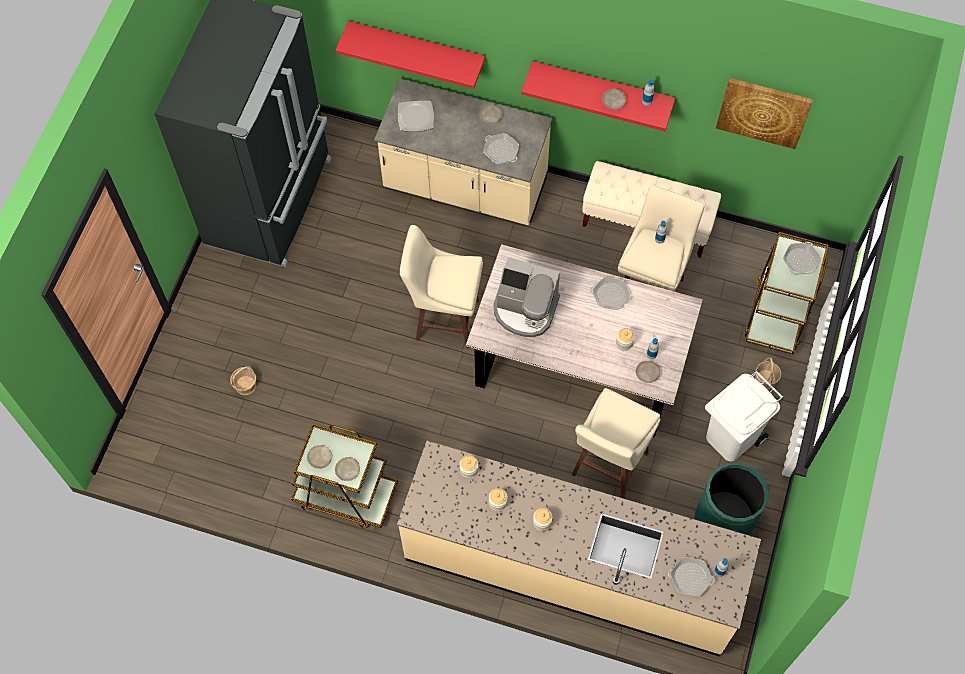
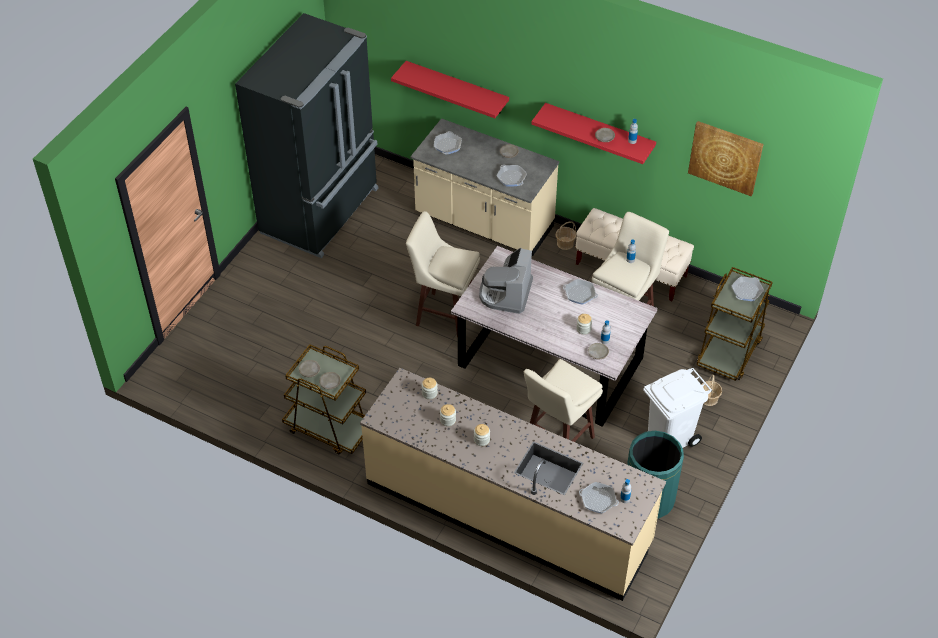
camera: 10 degrees right, 15 degrees down
(245, 385) = (266, 337): basket -> basket (565, 243)
(415, 117) = (447, 145): plate -> frying pan
(525, 309) = (506, 293): coffee machine -> coffee machine turned 75 degrees clockwise

